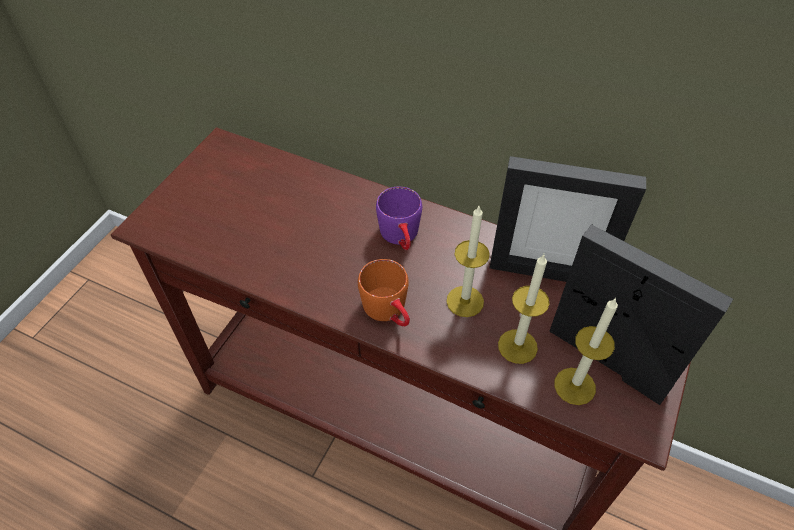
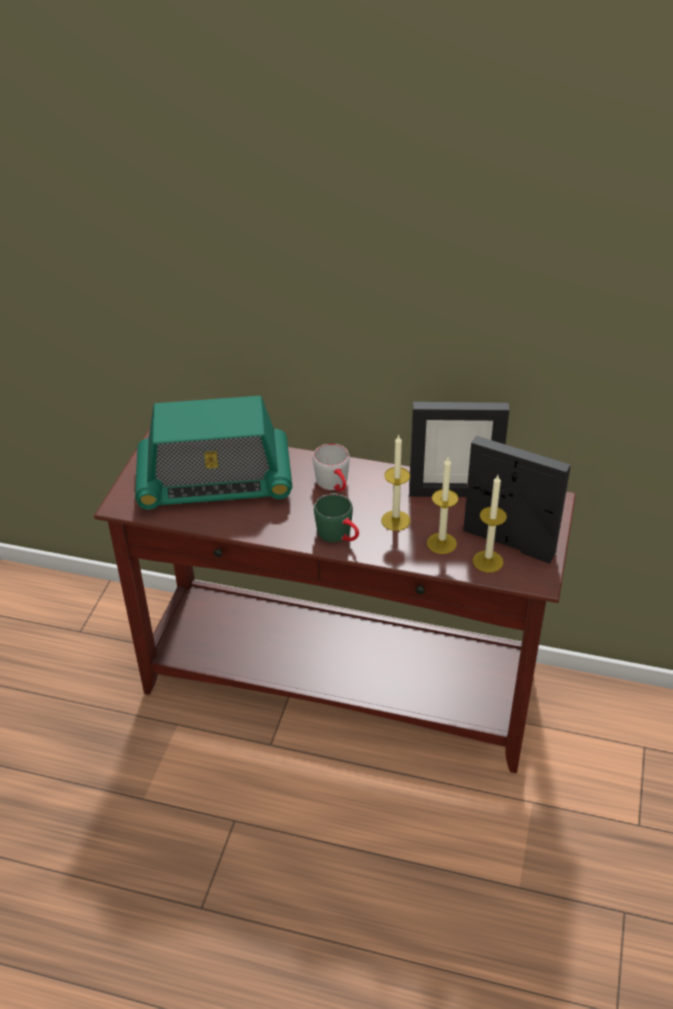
camera: 10 degrees left, 10 degrees down
(261, 211) = (215, 482): none -> radio
(389, 312) = (339, 535): orange mug -> green mug
(401, 237) = (335, 485): purple mug -> grey mug

